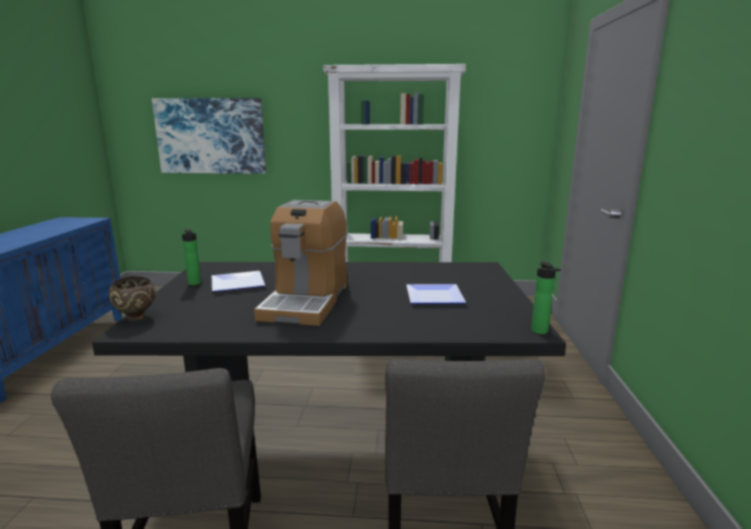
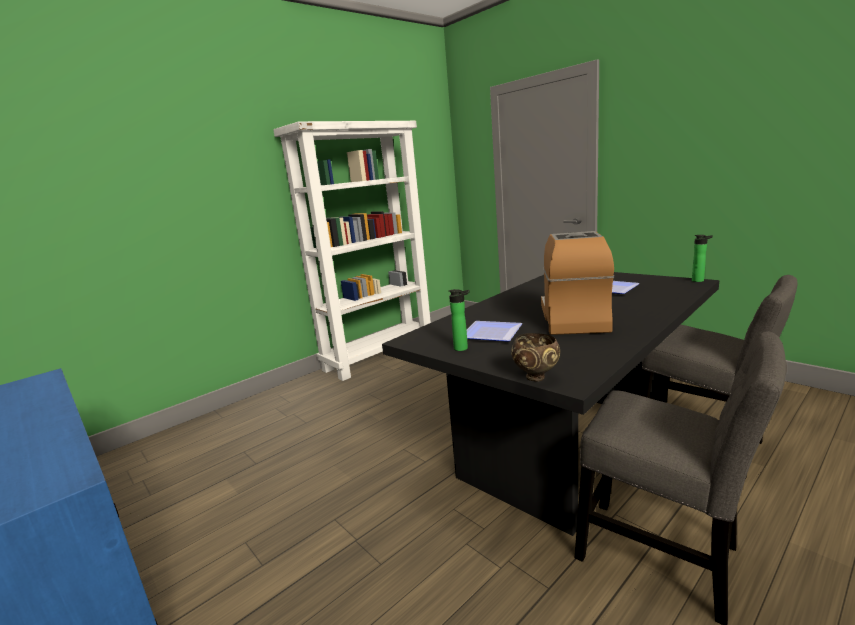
camera: 45 degrees left, 0 degrees up
(211, 136) = (124, 223): picture -> none
(306, 301) = (573, 318): coffee machine -> coffee machine turned 135 degrees counterclockwise

